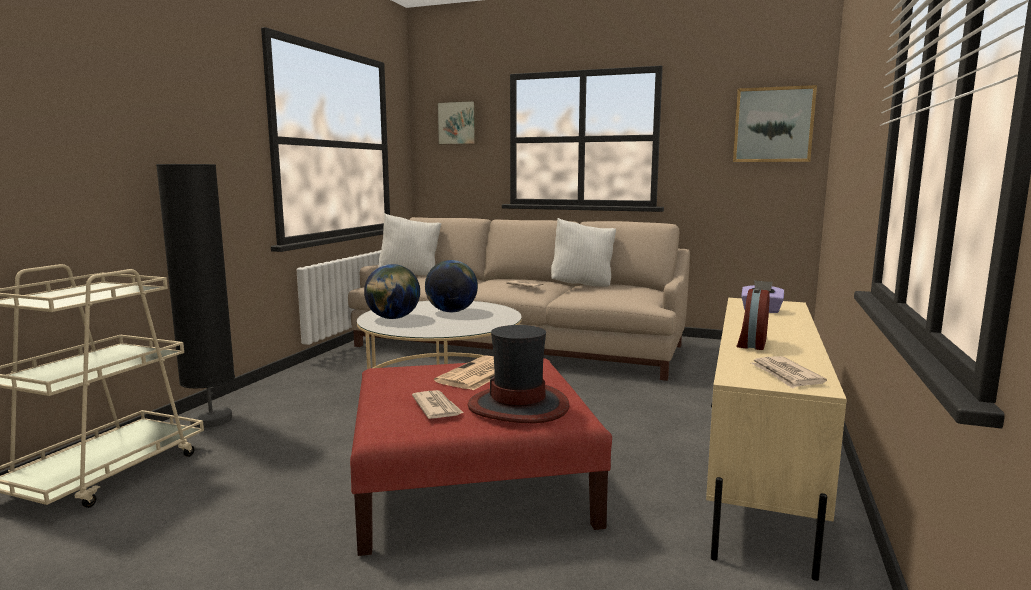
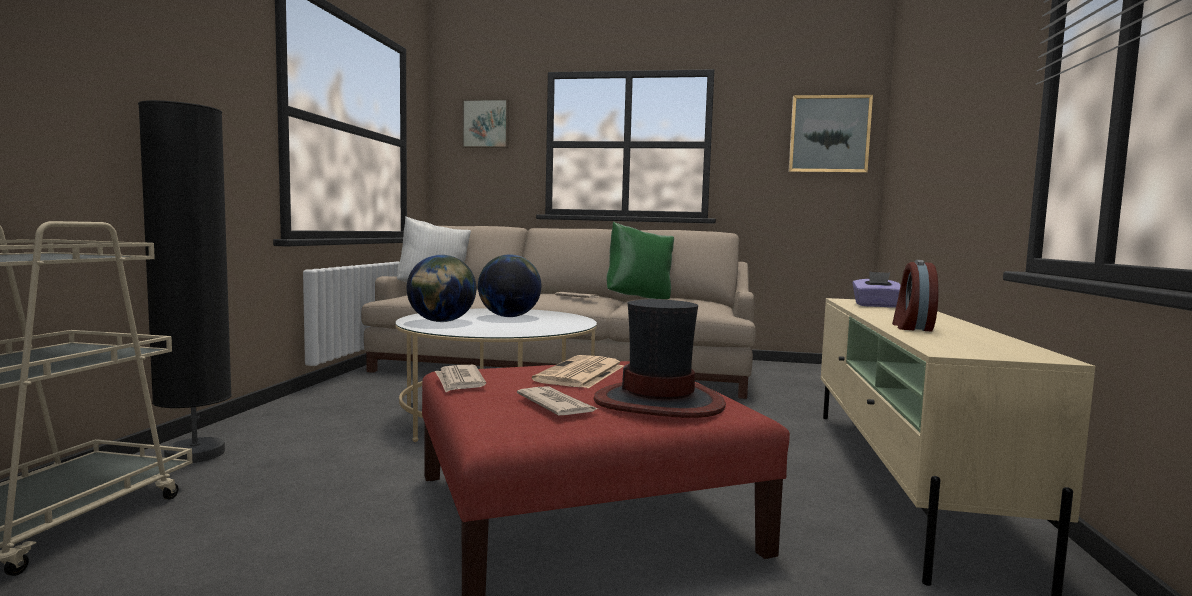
camera: 10 degrees left, 5 degrees down
(582, 285) = (639, 298): white pillow -> green pillow
(786, 375) = (995, 349): newspaper -> newspaper (459, 381)

